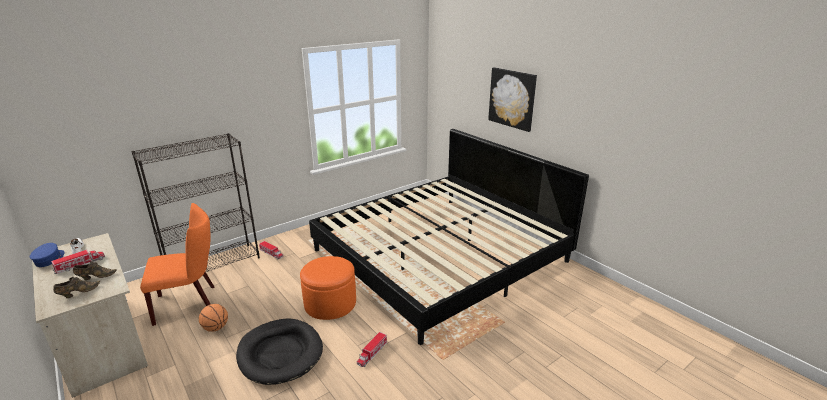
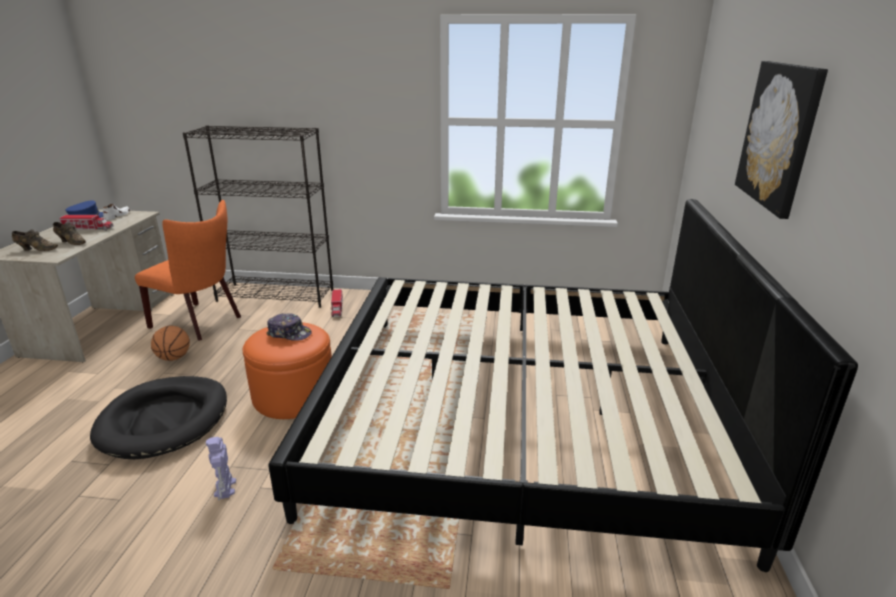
camera: 45 degrees right, 0 degrees up
(325, 265) = (289, 333): none -> cap
(372, 353) = (225, 488): toy truck -> toy robot

